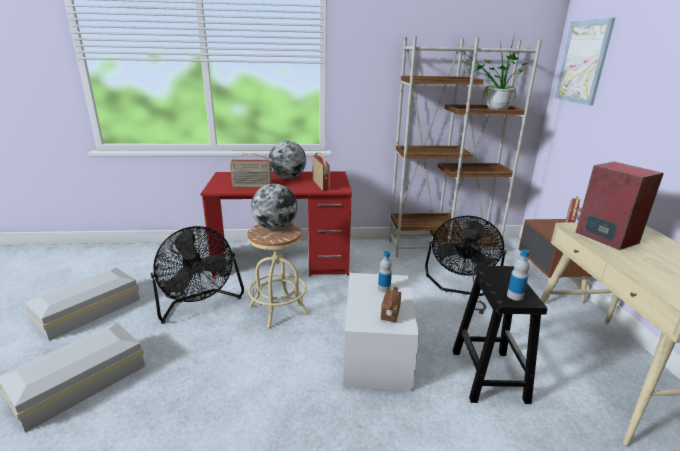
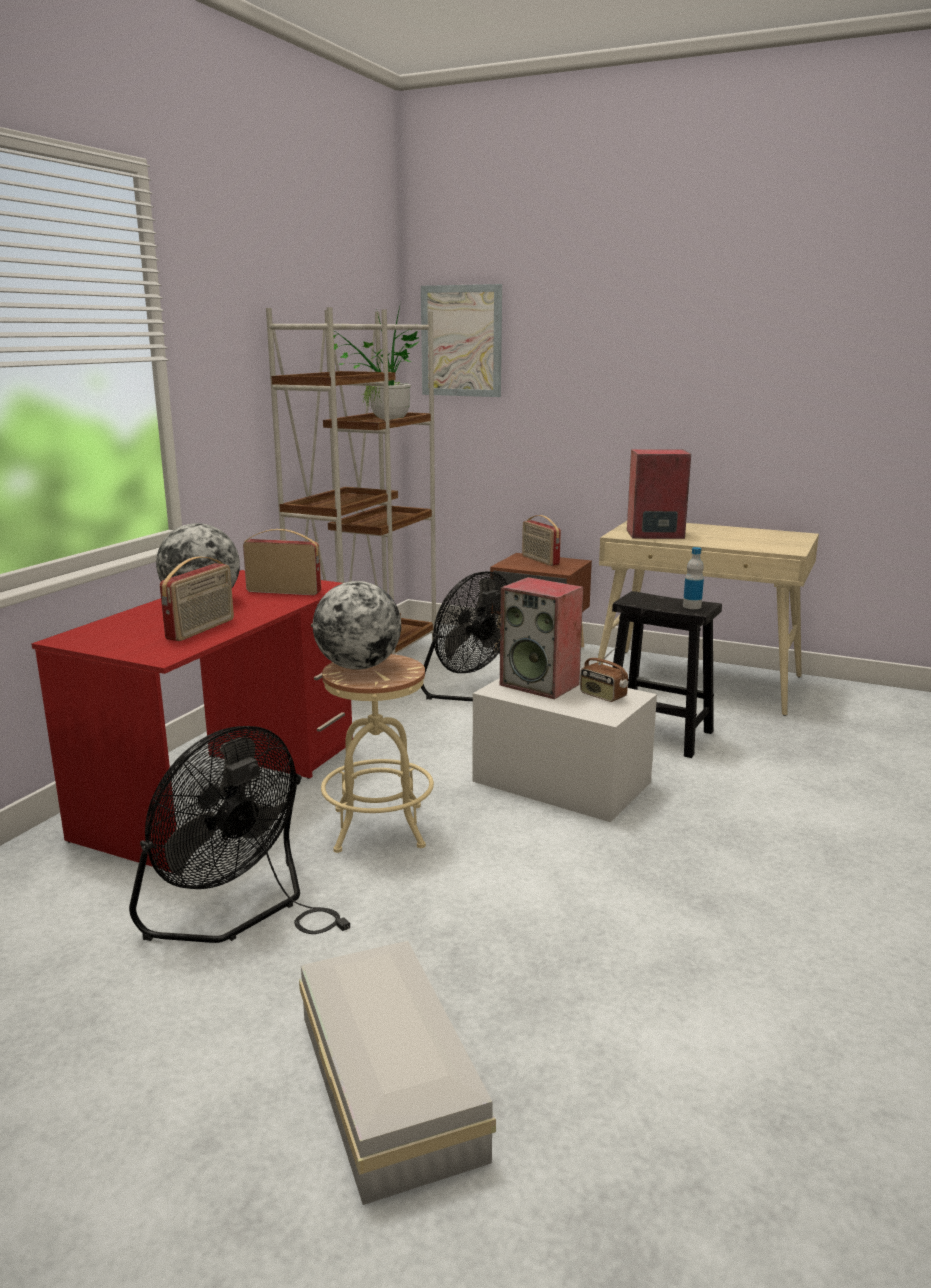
camera: 60 degrees left, 5 degrees down
(86, 311) = (83, 1074): white storage box -> none
(195, 303) = (250, 909): black fan -> black fan turned 135 degrees counterclockwise
(384, 289) = (541, 685): bottle -> speaker

